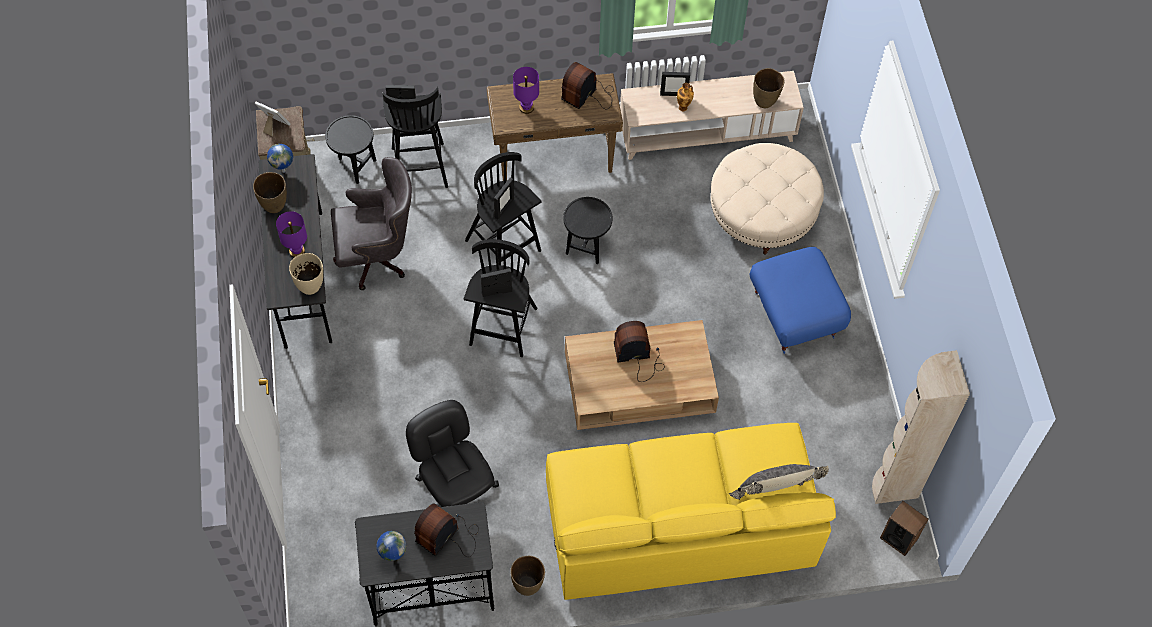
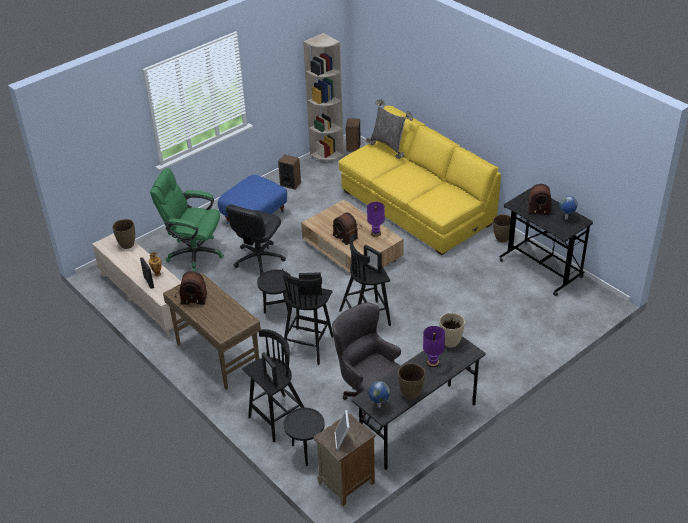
camera: 120 degrees left, 20 degrees down
(456, 493) = (483, 285): black office chair -> black office chair (258, 259)
(527, 108) = (224, 316): purple table lamp -> purple table lamp (376, 233)
(762, 215) = (195, 254): beige ottoman -> green office chair
(850, 398) = (290, 184): none -> speaker

